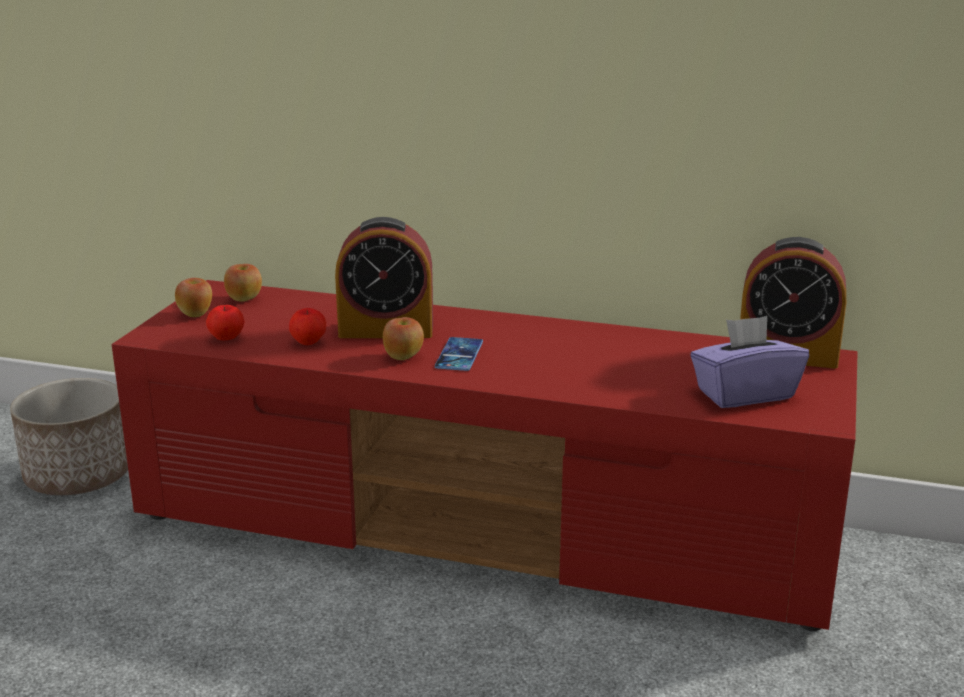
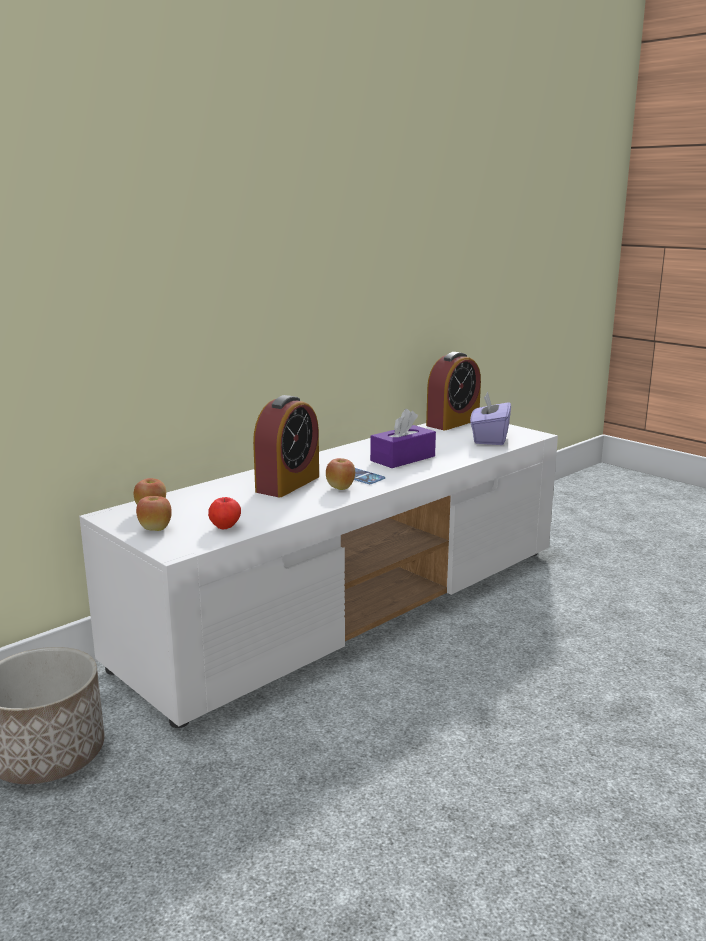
camera: 60 degrees left, 5 degrees down
(309, 342) = (275, 506): apple -> none
(486, 528) = (354, 603): red tv stand -> white tv stand
(562, 362) = (402, 458): none -> purple tissue box

